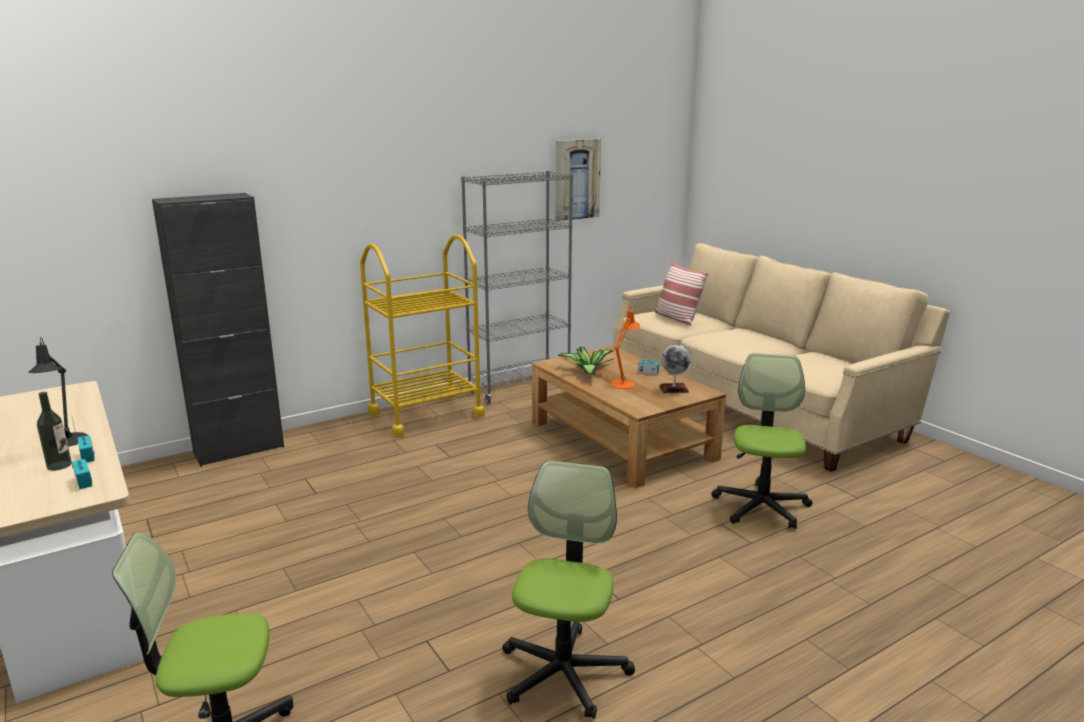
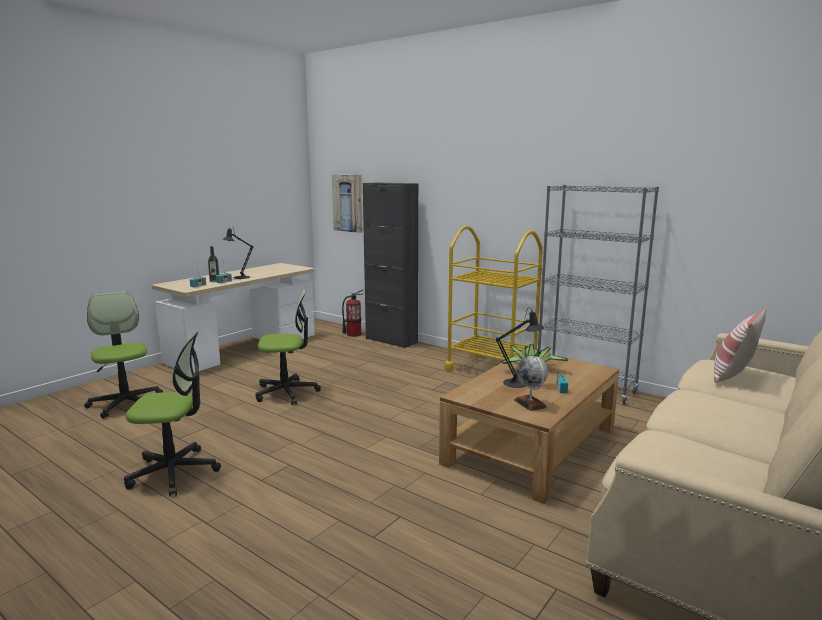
camera: 70 degrees right, 5 degrees down
(162, 472) = (353, 334): none -> fire extinguisher
(576, 179) = (701, 199): picture -> picture (348, 203)
(624, 383) = (519, 383): orange table lamp -> black table lamp
(761, 507) = (452, 539): office chair -> office chair (287, 392)

